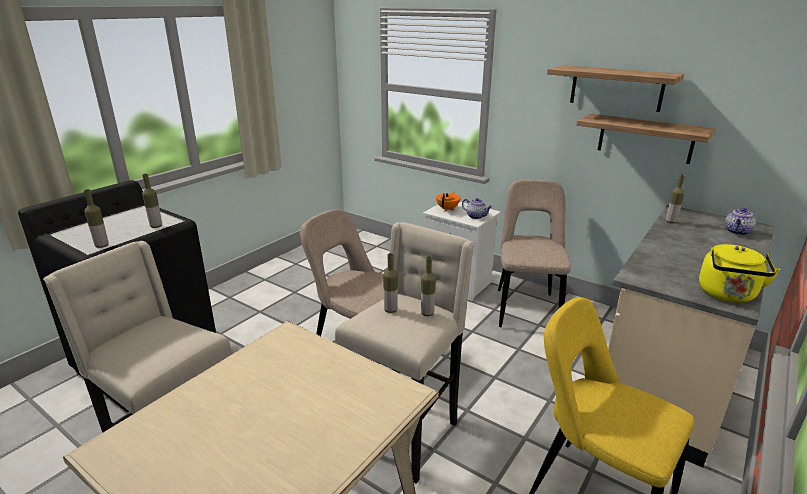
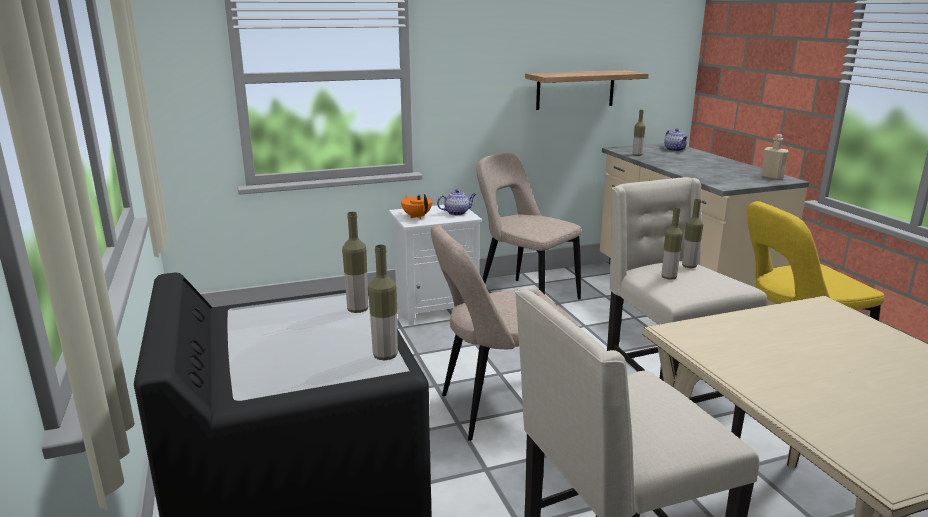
camera: 55 degrees left, 5 degrees down
(616, 88) = (545, 44): shelf -> none
(727, 295) = (771, 177): yellow kettle -> beige bottle

